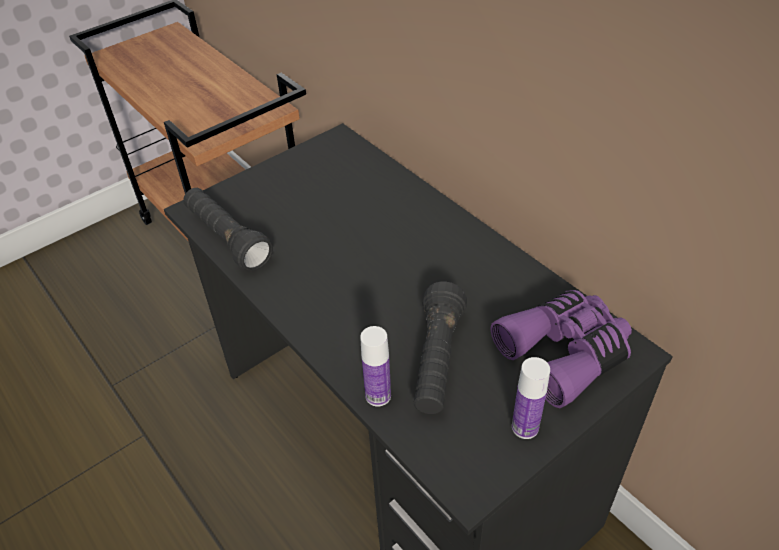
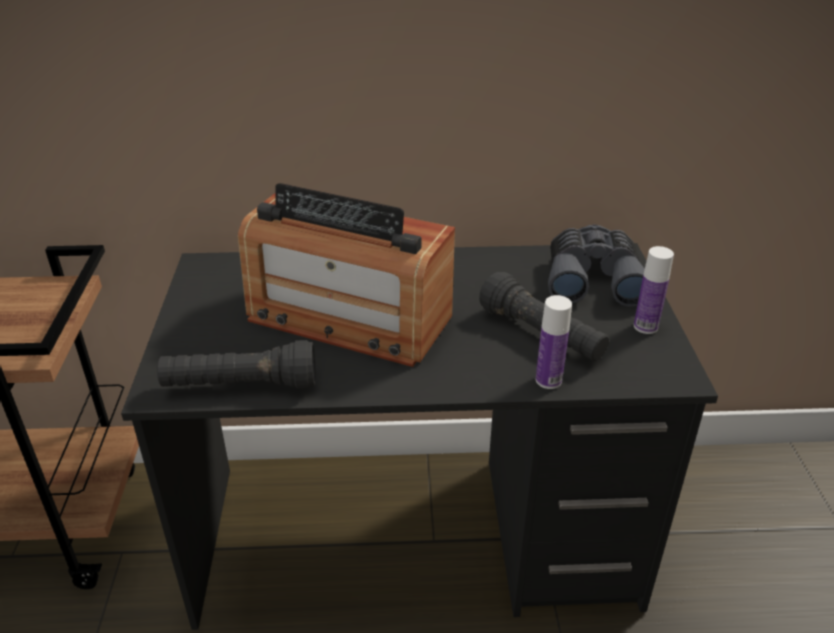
camera: 55 degrees left, 10 degrees down
(348, 241) = (348, 318): none -> radio
(565, 353) = (593, 278): purple binoculars -> grey binoculars

